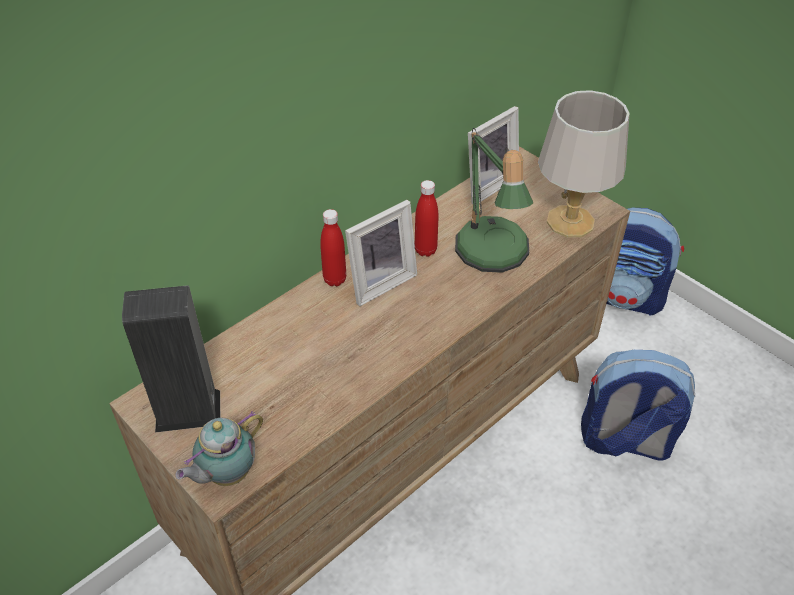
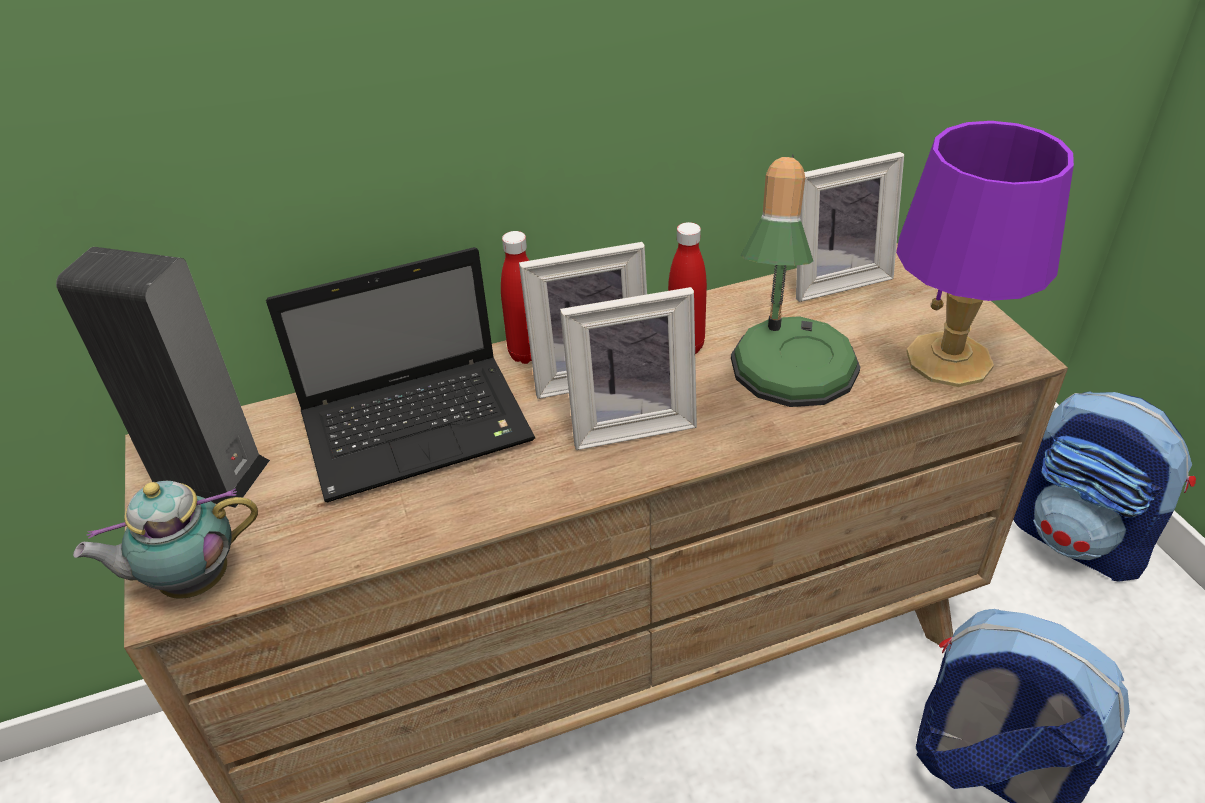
camera: 25 degrees right, 5 degrees down
(300, 343) = (421, 427): none -> laptop
(420, 305) = (630, 421): none -> picture frame
(571, 221) = (951, 360): grey table lamp -> purple table lamp

